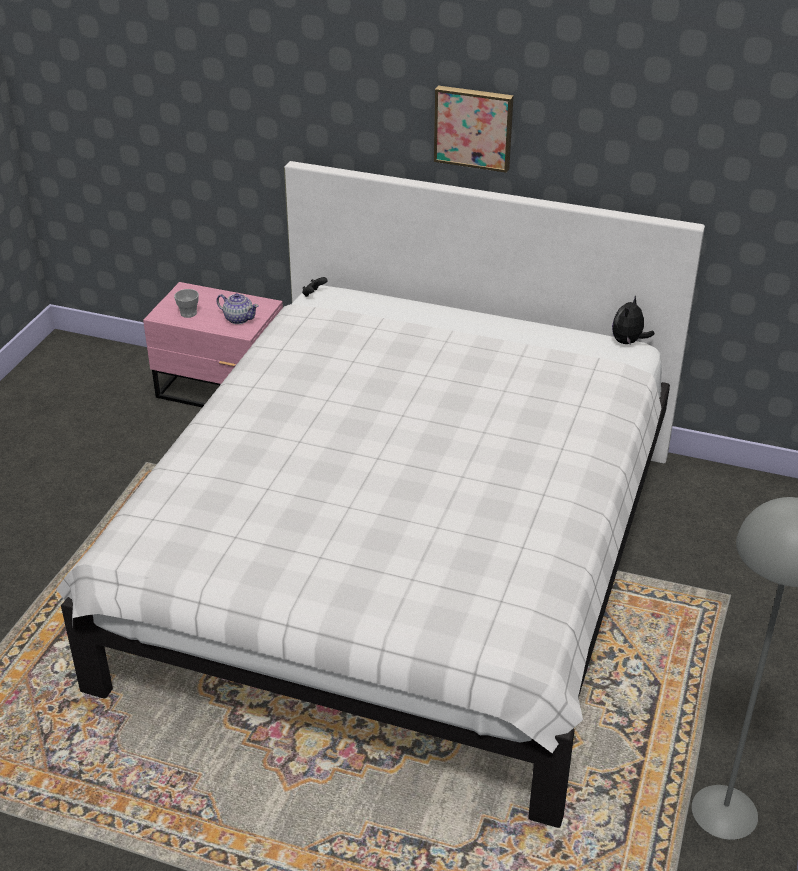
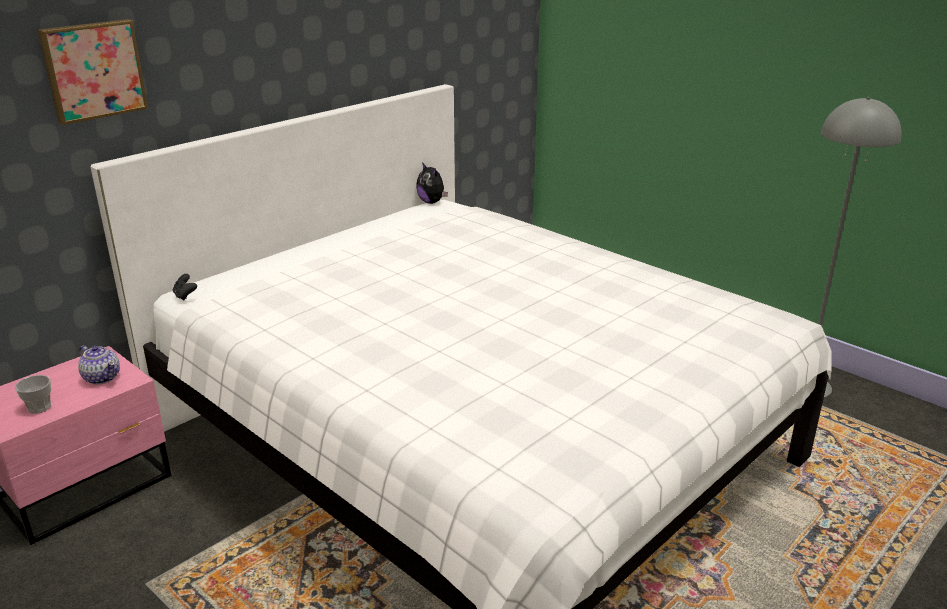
camera: 65 degrees left, 10 degrees down
(238, 318) = (102, 377): teapot -> teapot turned 75 degrees clockwise
(474, 127) = (269, 58): picture -> picture (93, 70)

